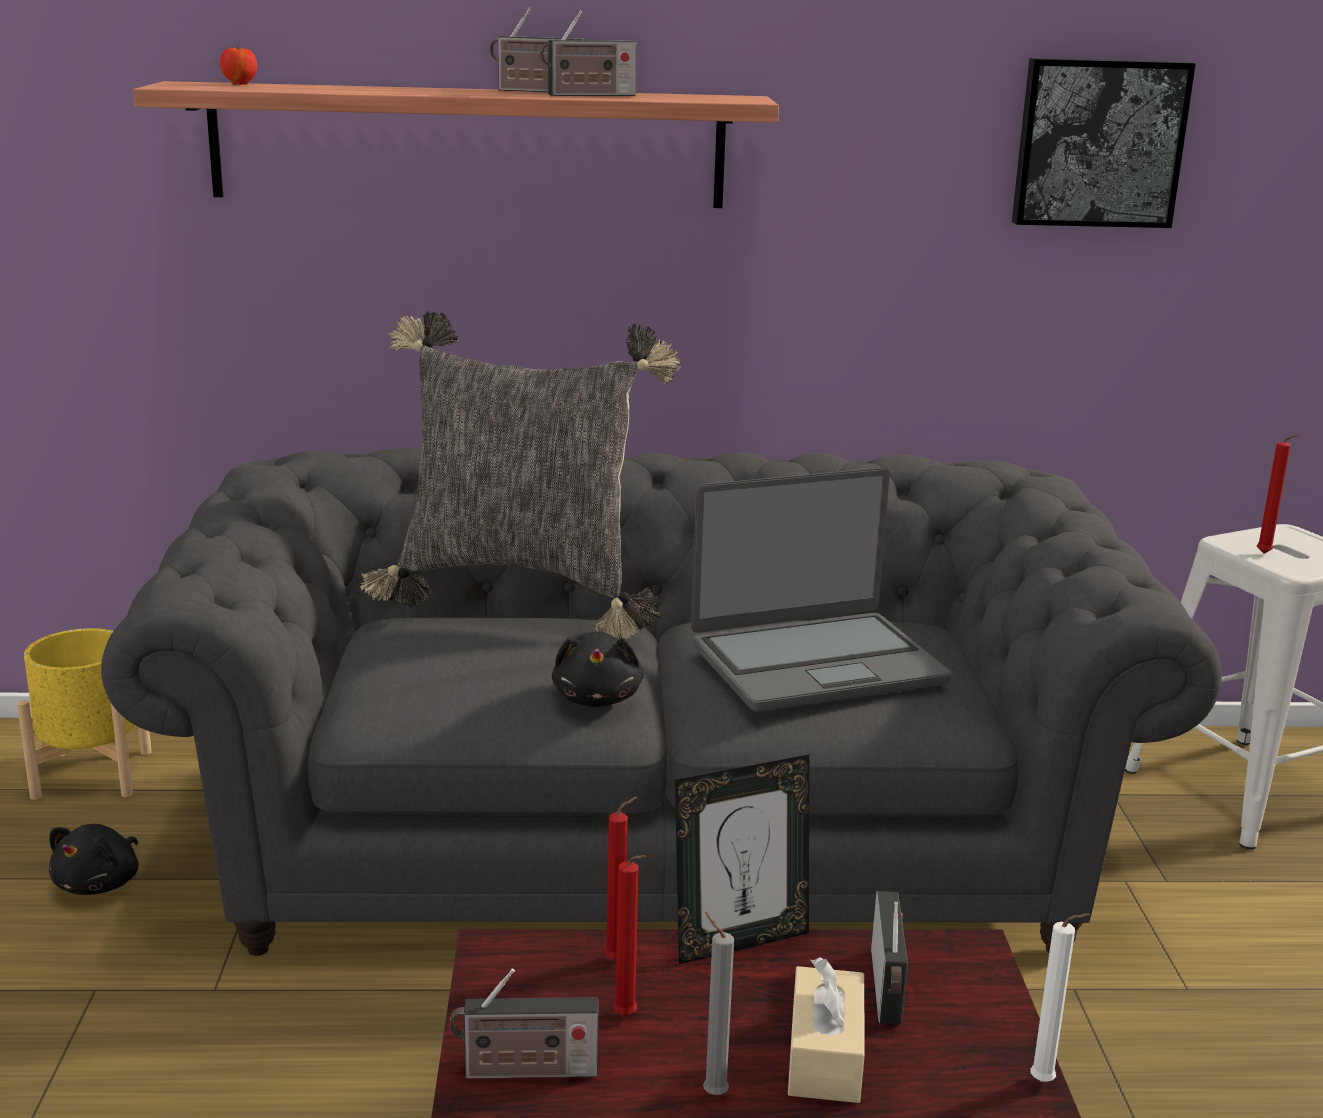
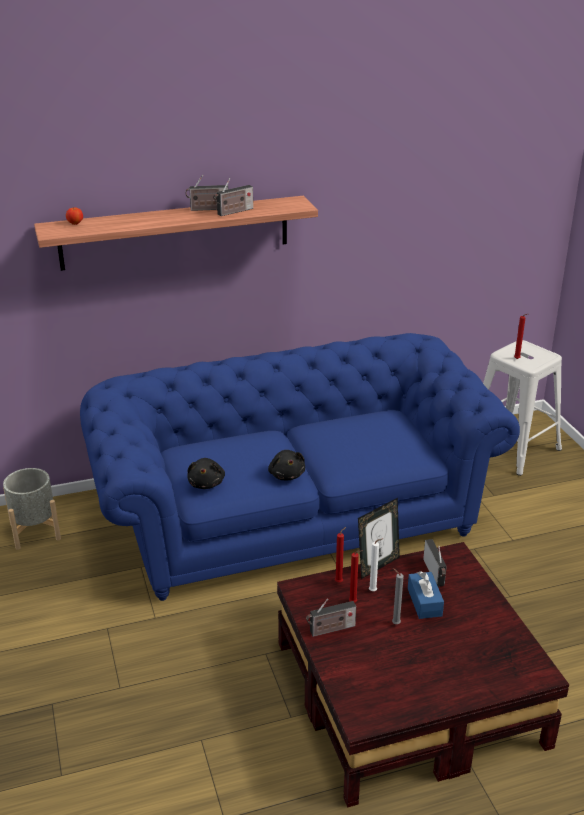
camera: 15 degrees left, 10 degrees up
(91, 774) = (35, 532): yellow planter -> grey planter
(100, 884) = (76, 583): black plush toy -> black plush toy (206, 483)
(523, 608) = (230, 433): pillow -> none
(653, 832) = (291, 512): grey sofa -> blue sofa
(816, 663) = (362, 442): laptop -> none
(825, 1055) = (424, 602): beige tissue box -> blue tissue box
(1046, 1083) = (496, 596): white candle -> white candle (374, 591)
(1098, 143) = (438, 196): picture -> none

